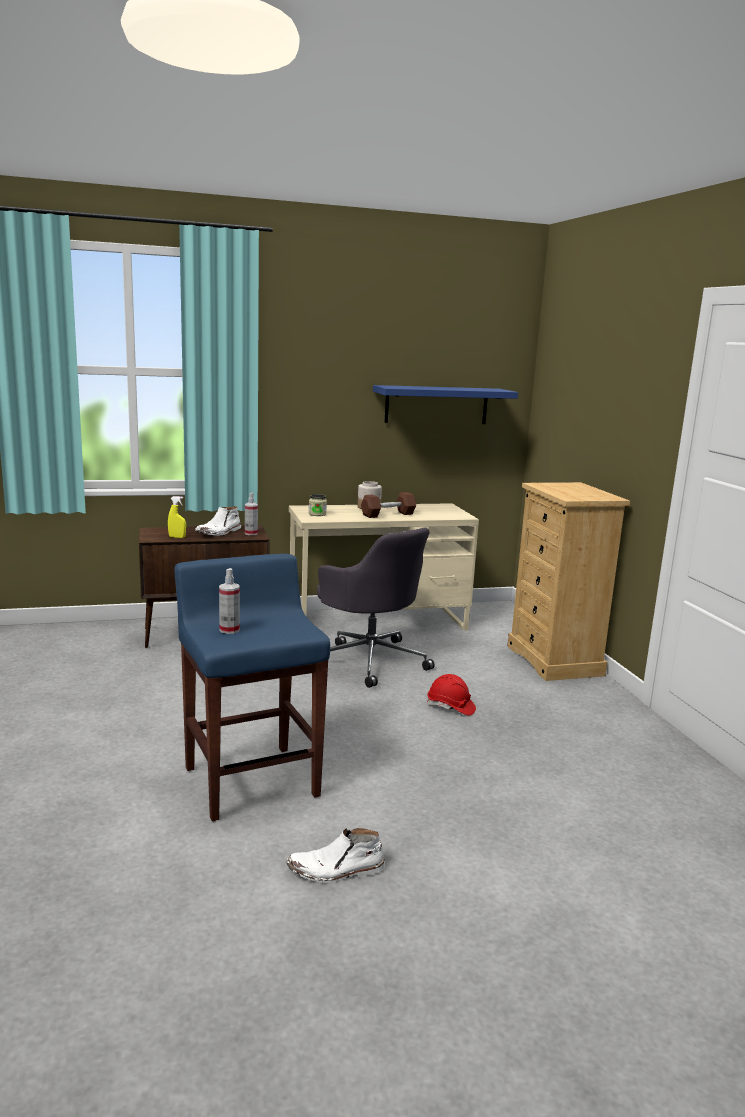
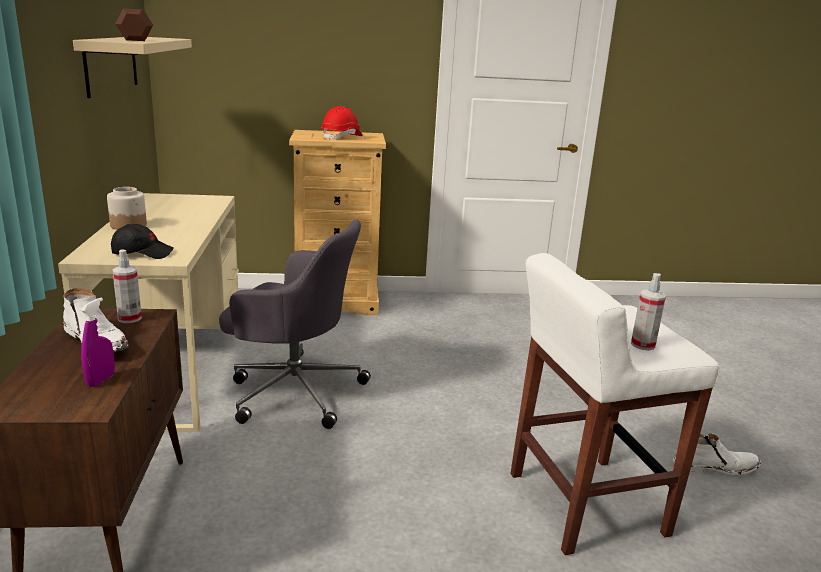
camera: 80 degrees left, 5 degrees up
(177, 537) = (101, 380): yellow spray bottle -> purple spray bottle
(251, 780) = (583, 504): blue stool -> white stool
(317, 514) = (142, 253): jar -> black cap
(336, 870) = (714, 466): white boot -> white boot turned 90 degrees counterclockwise
(370, 660) = (293, 391): grey office chair -> grey office chair turned 45 degrees clockwise
(388, 514) = (180, 222): brown dumbbell -> brown dumbbell (136, 39)
(436, 405) = (111, 64): blue shelf -> beige shelf
(450, 707) = (424, 366): red hard hat -> red hard hat (342, 137)

